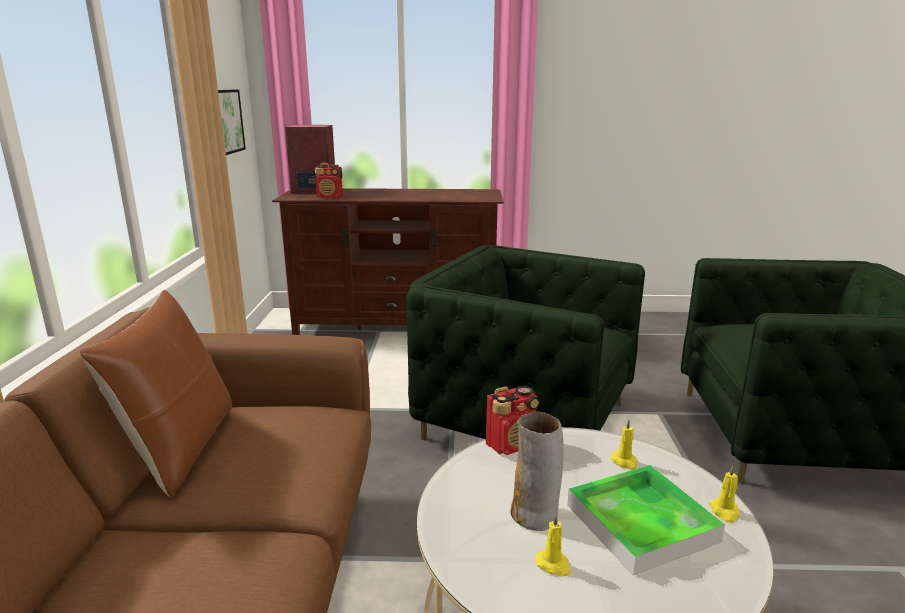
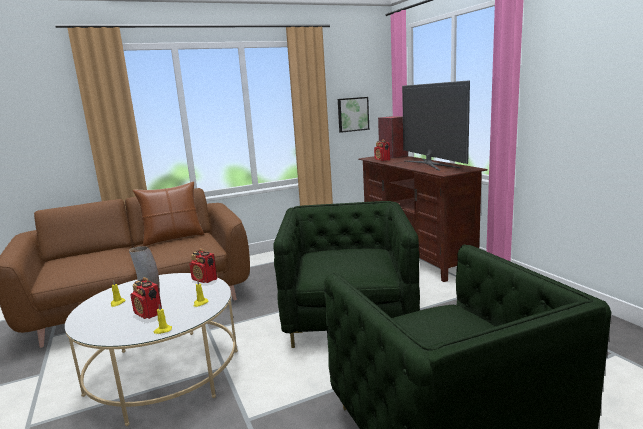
camera: 65 degrees right, 5 degrees down
(422, 193) = (430, 164): none -> television
(641, 523) = (148, 314): tray -> radio

